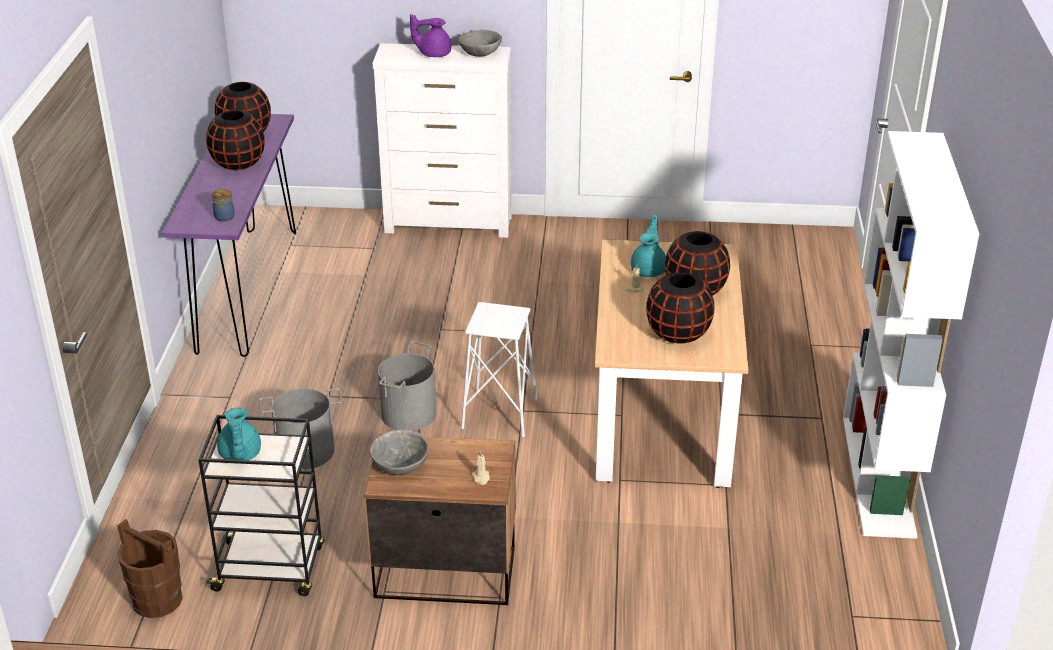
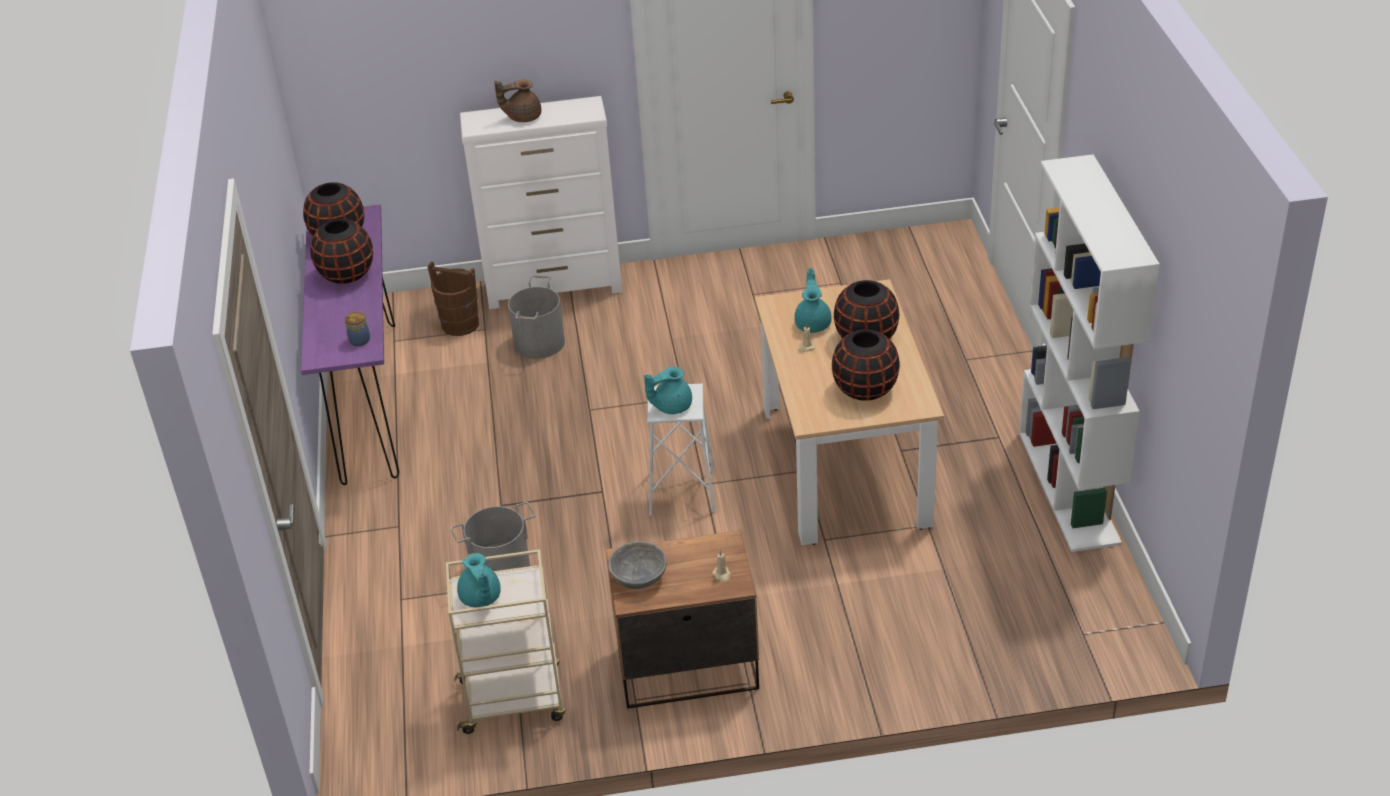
camera: 10 degrees left, 5 degrees up
(157, 600) = (414, 755): brown bucket -> brown bucket (460, 324)
(271, 569) = (514, 700): black cart -> beige cart
(409, 414) = (591, 509): grey bucket -> grey bucket (540, 342)
(433, 53) = (522, 117): purple teapot -> brown teapot
(480, 53) = (572, 108): grey bowl -> none
(492, 322) = (671, 406): none -> turquoise teapot

